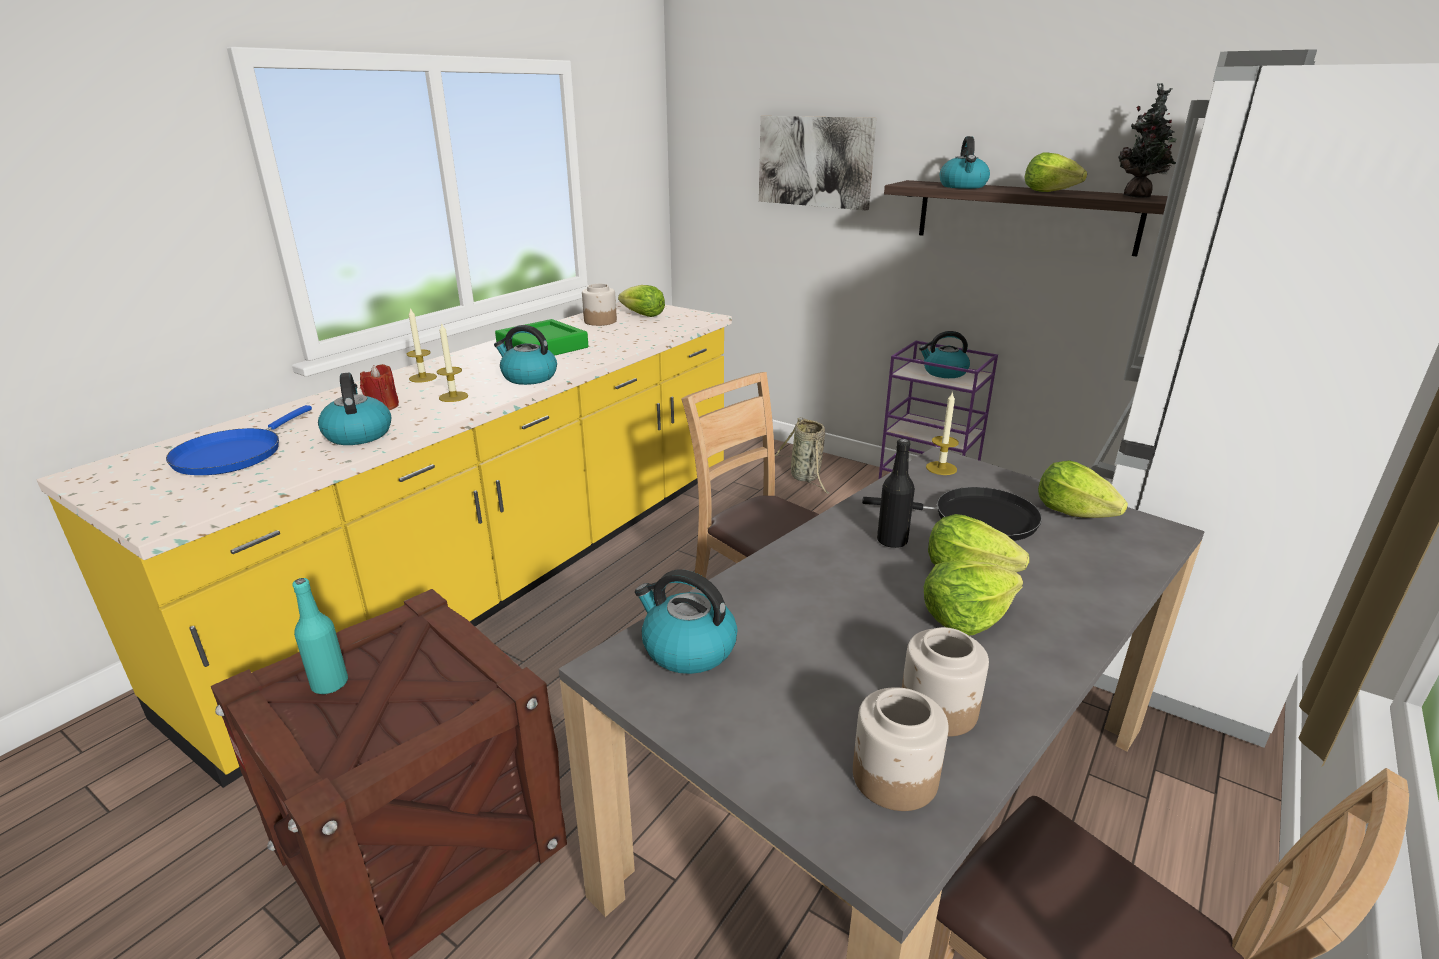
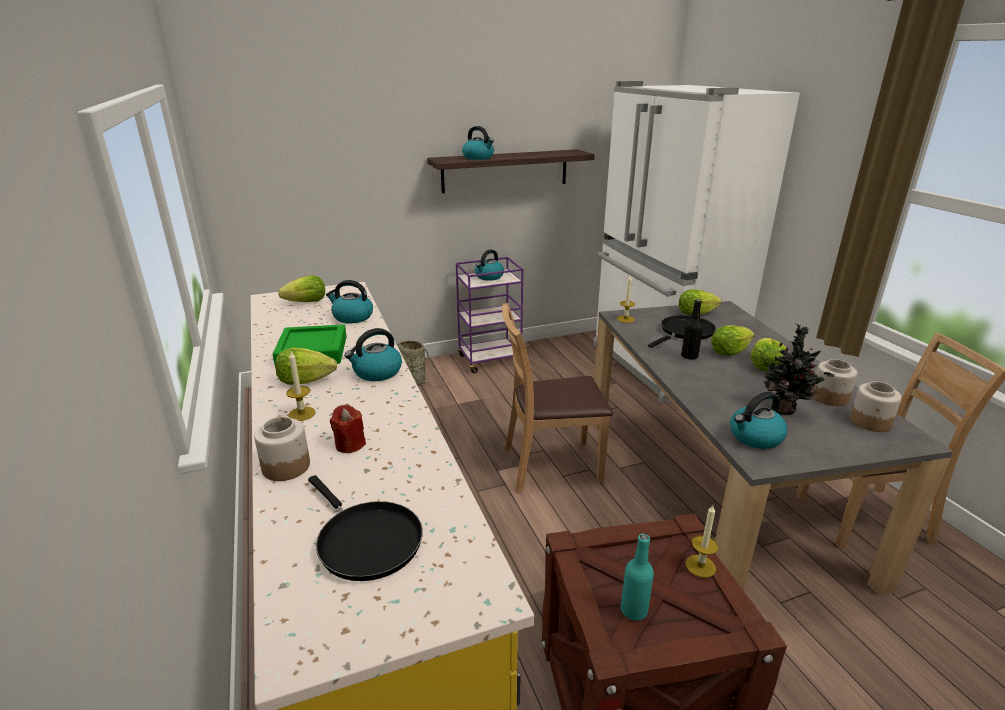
camera: 55 degrees left, 0 degrees up
(234, 454) = (366, 540): blue frying pan -> black frying pan
(358, 434) = (402, 466): kettle -> kettle (352, 317)
(453, 397) = (374, 409): candle -> candle (700, 566)
(600, 321) = (290, 318): jar -> jar (286, 466)
(815, 161) = (352, 152): picture -> none
(1049, 192) = (529, 155): lettuce -> lettuce (305, 381)
(1139, 197) = (570, 152): potted plant -> potted plant (784, 410)

